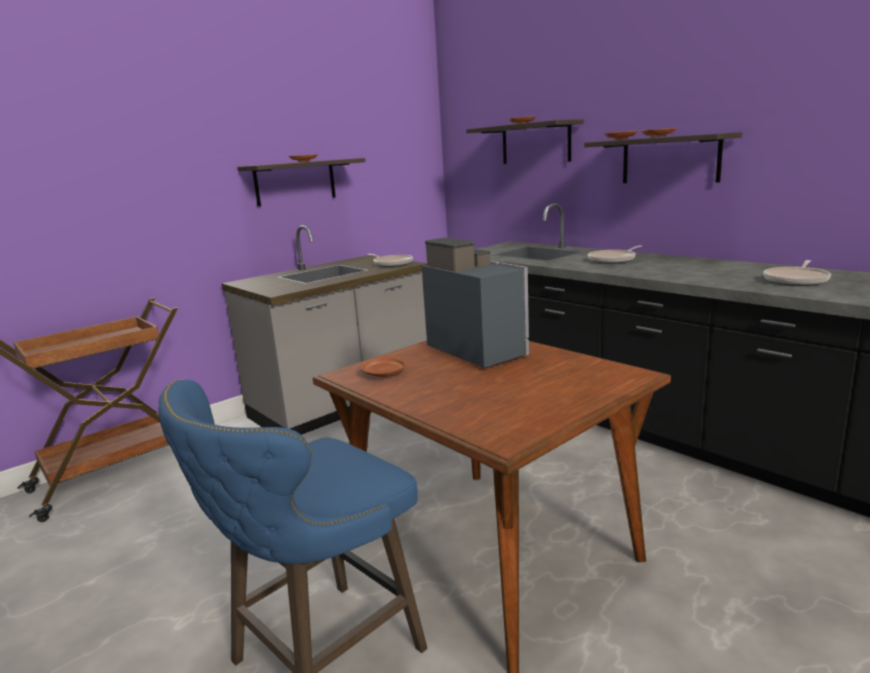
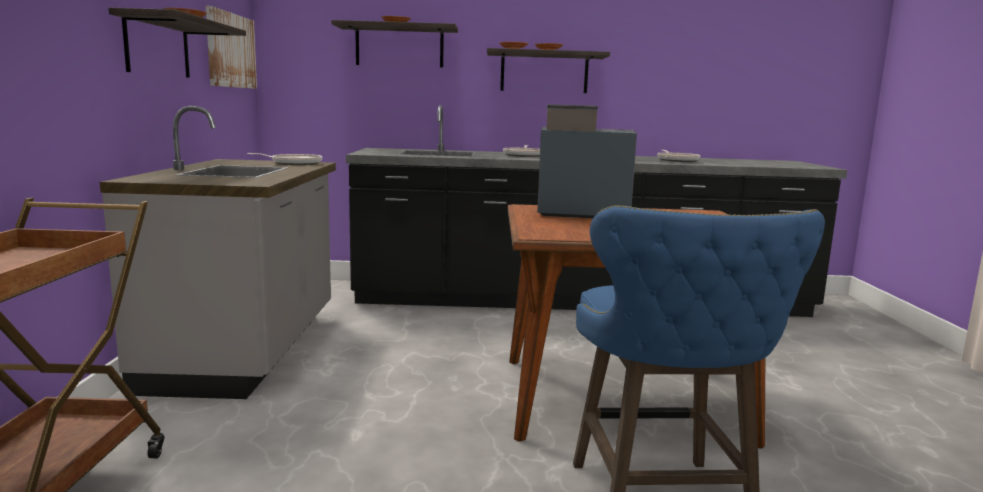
camera: 50 degrees left, 5 degrees down
(384, 374) = (569, 231): brown plate -> none
(398, 165) = (230, 50): none -> picture

